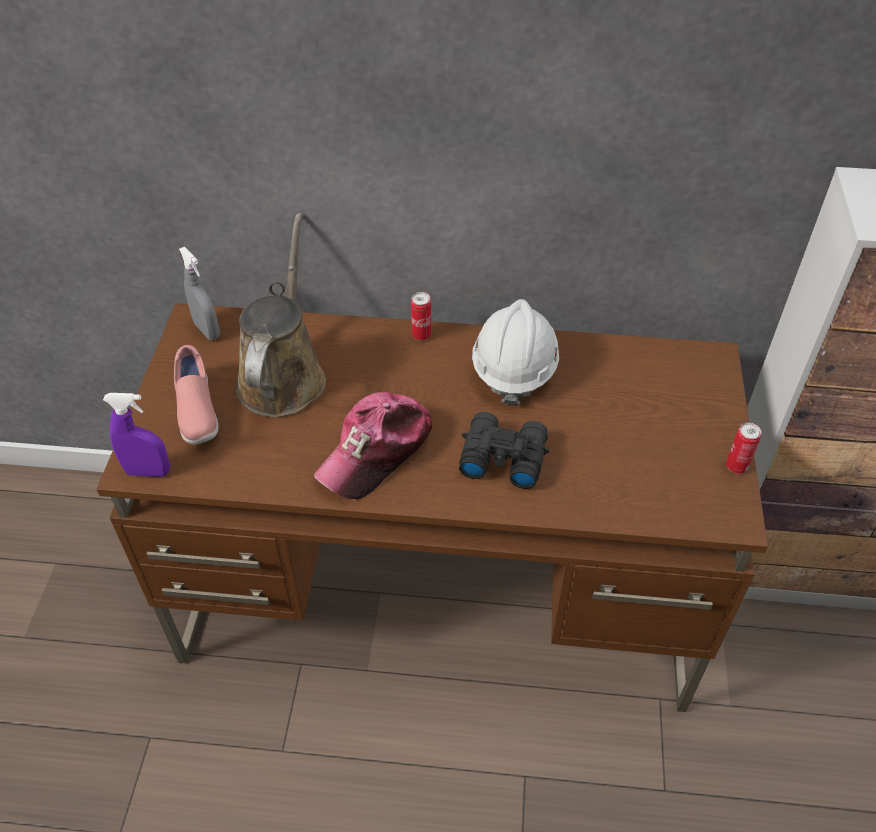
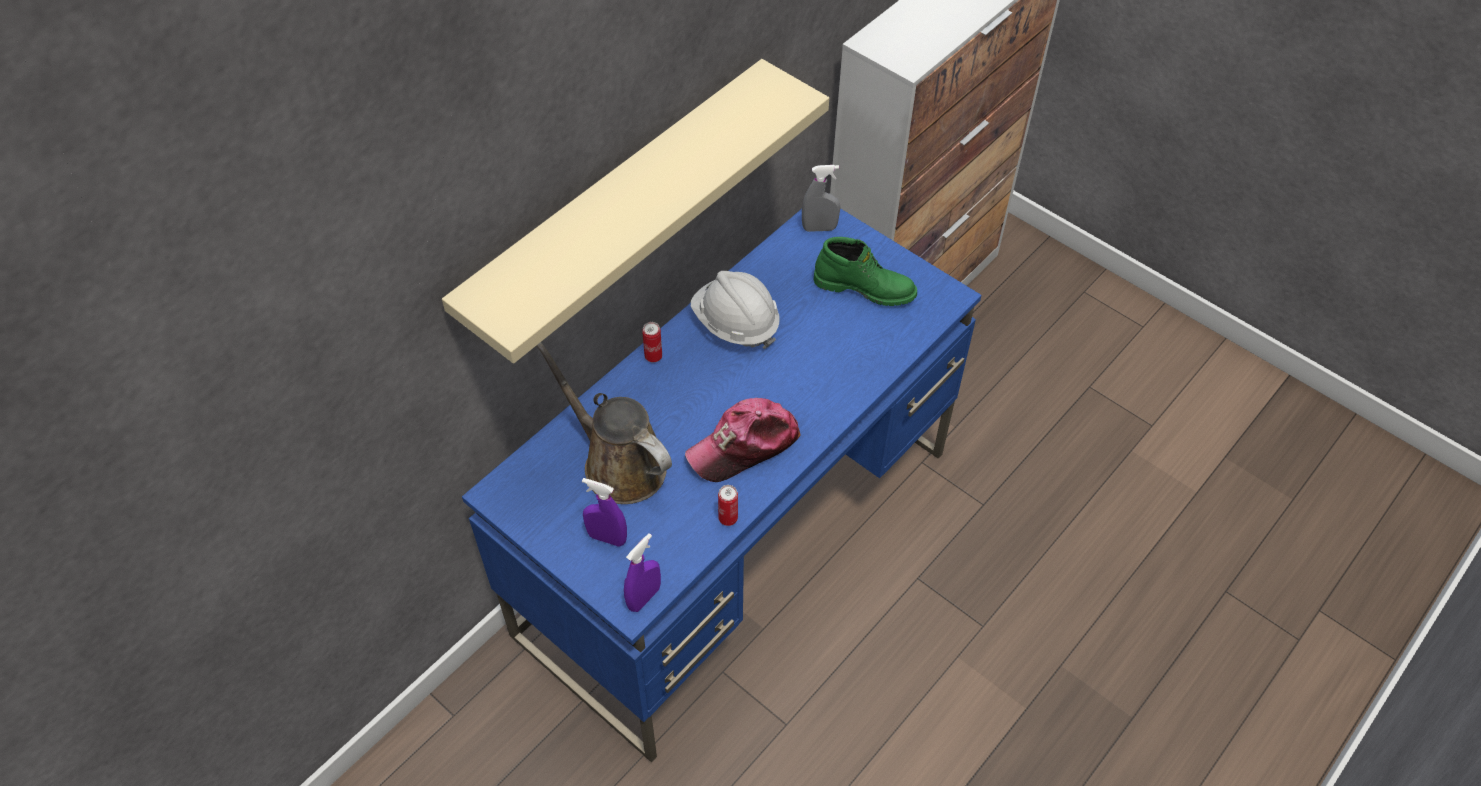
camera: 55 degrees left, 5 degrees up
(196, 412) = (607, 538): pink shoe -> purple spray bottle
(207, 330) = (519, 489): grey spray bottle -> grey spray bottle (819, 228)
(376, 451) = (744, 446): cap -> cap turned 75 degrees clockwise
(425, 130) = (617, 205): none -> beige shelf
(441, 594) = (738, 540): brown desk -> blue desk
(501, 456) = (808, 379): black binoculars -> none
(663, 440) = (865, 287): none -> green boot
(736, 466) = (915, 267): can -> can (728, 518)

